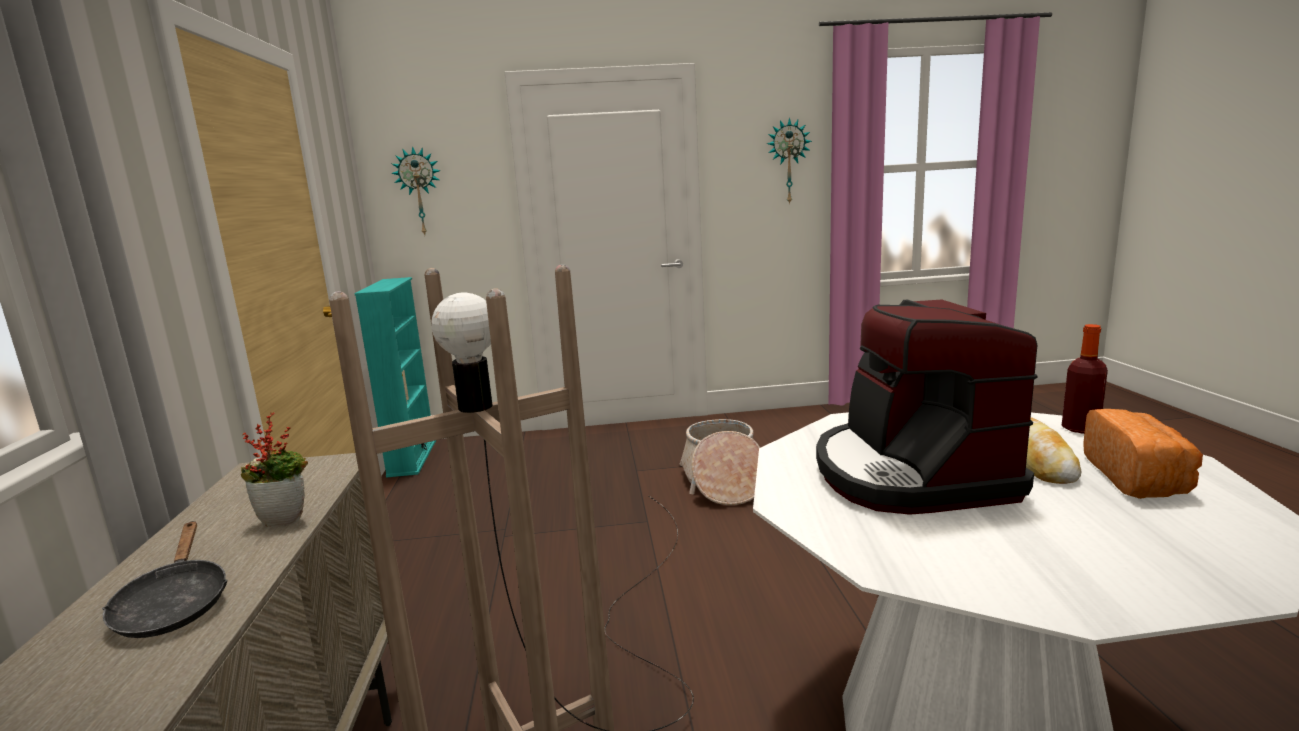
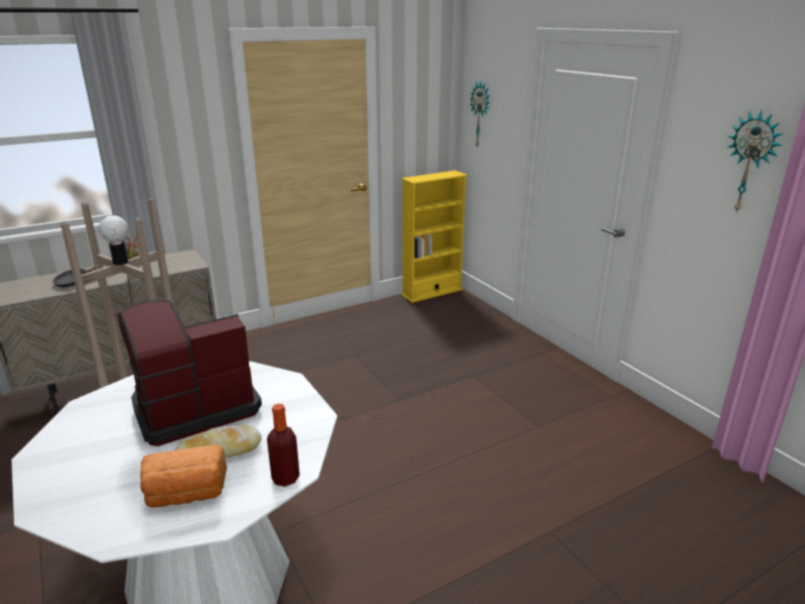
camera: 65 degrees right, 10 degrees up
(412, 458) = (432, 292): turquoise bookcase -> yellow bookcase
(723, 482) = (482, 419): basket -> none

